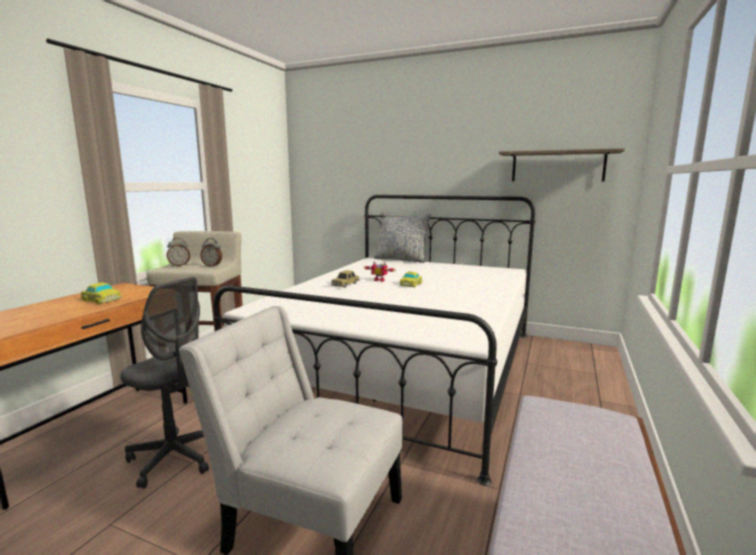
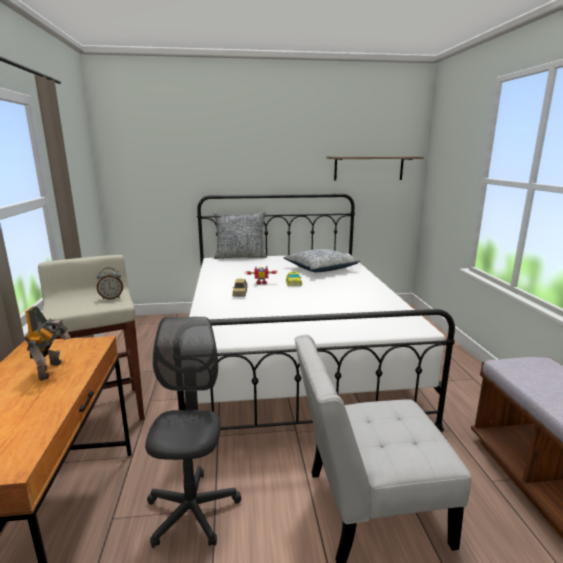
camera: 30 degrees left, 5 degrees up
(101, 299) = (52, 370): toy car -> toy robot
(175, 458) = (192, 511): grey office chair -> grey office chair turned 90 degrees counterclockwise
(179, 265) = (69, 304): alarm clock -> none
(463, 277) = (320, 268): none -> pillow

